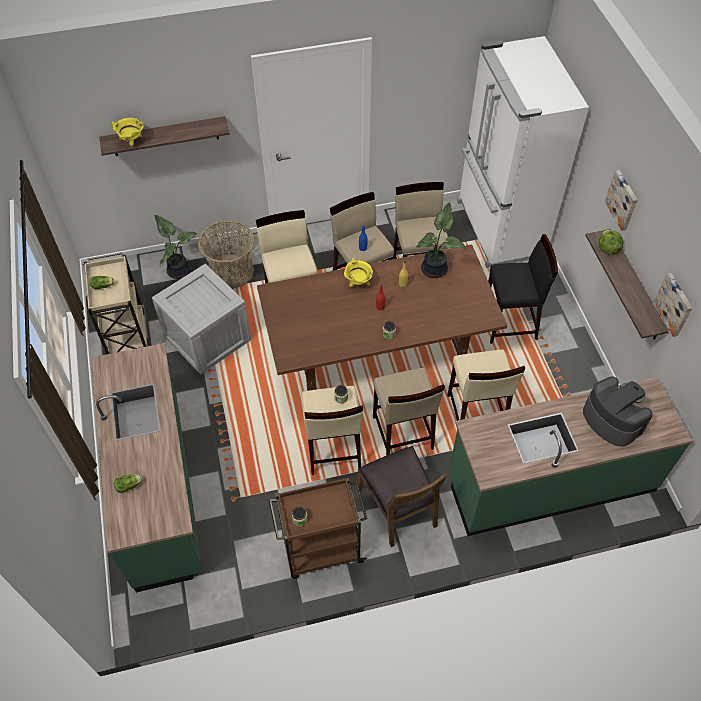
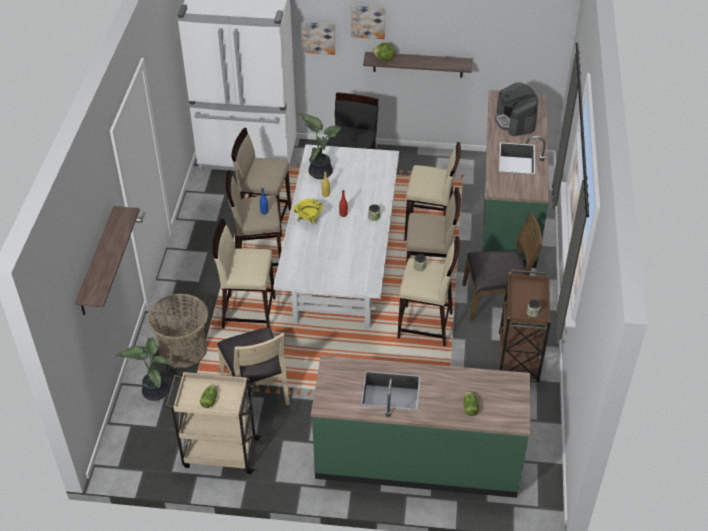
camera: 70 degrees left, 10 degrees down
(132, 142) = (102, 278): yellow cooking pot -> none
(206, 337) = (256, 387): crate -> beige chair
(378, 353) = (340, 270): brown dining table -> white dining table
(612, 419) = (515, 121): coffee machine -> coffee machine turned 90 degrees counterclockwise
(674, 304) = (467, 37): picture -> picture (318, 37)

